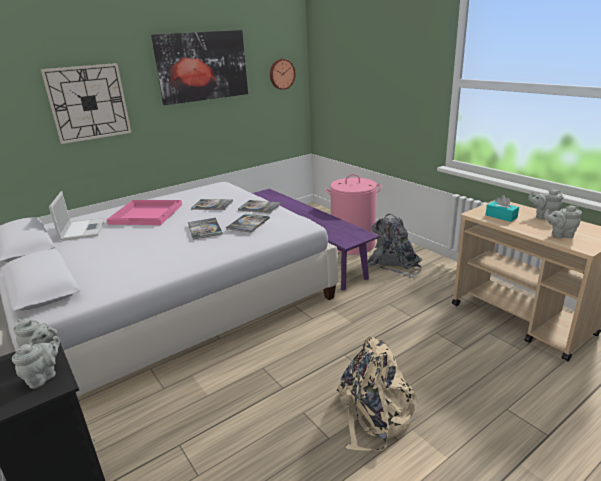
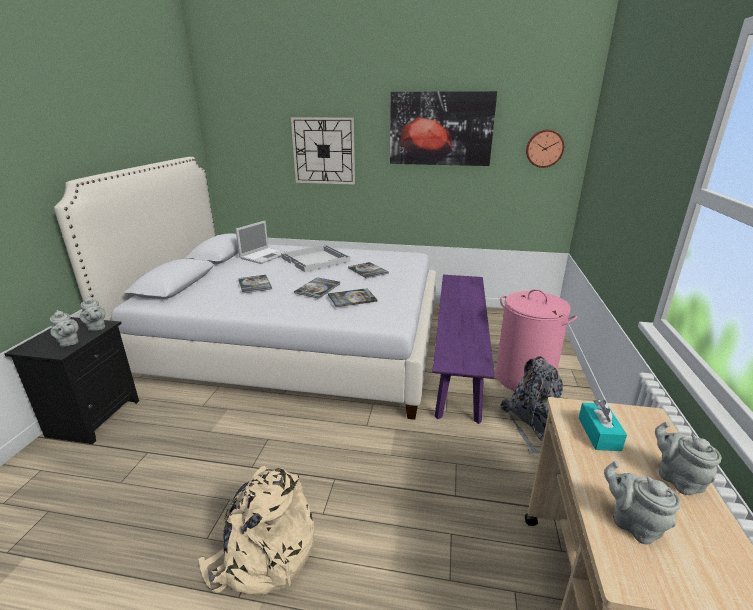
camera: 45 degrees right, 0 degrees up
(43, 377) = (68, 342): grey teapot -> grey teapot turned 60 degrees clockwise
(147, 214) = (316, 259): pink tray -> white tray
(259, 207) = (395, 288): book -> book (254, 284)

